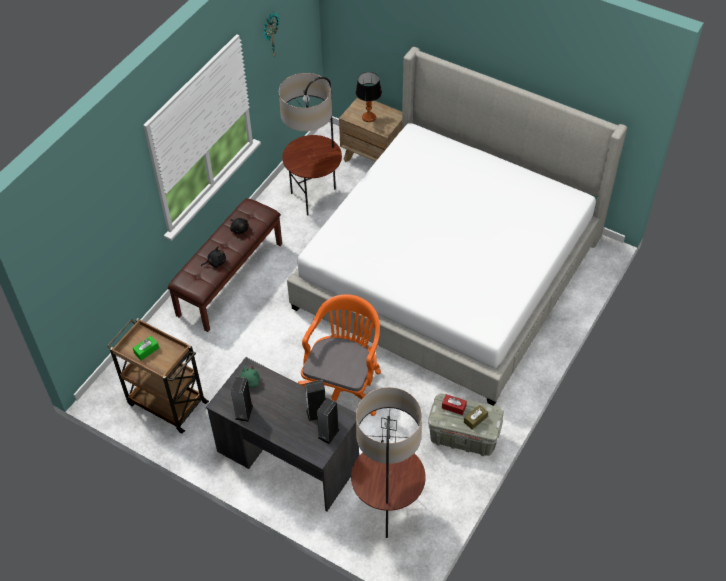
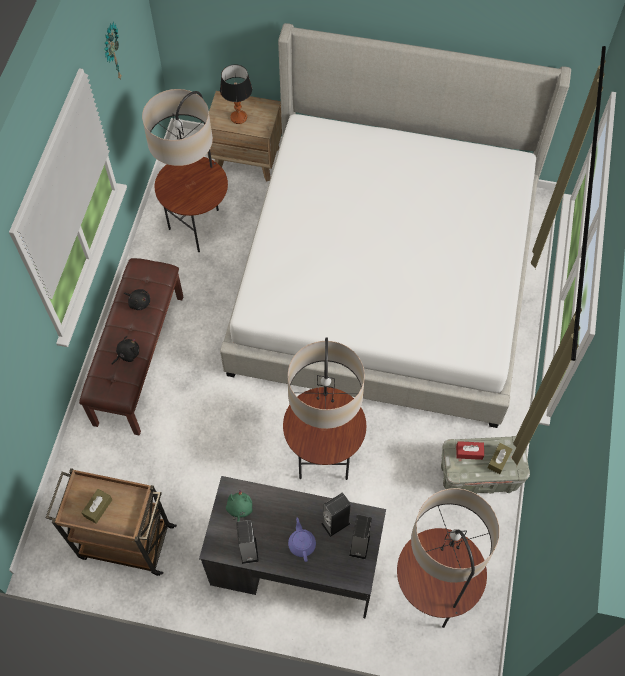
camera: 20 degrees left, 10 degrees up
(146, 351) = (98, 508): green tissue box -> brown tissue box
(285, 419) = (302, 544): none -> purple teapot
(343, 386) = (323, 456): orange office chair -> floor lamp

